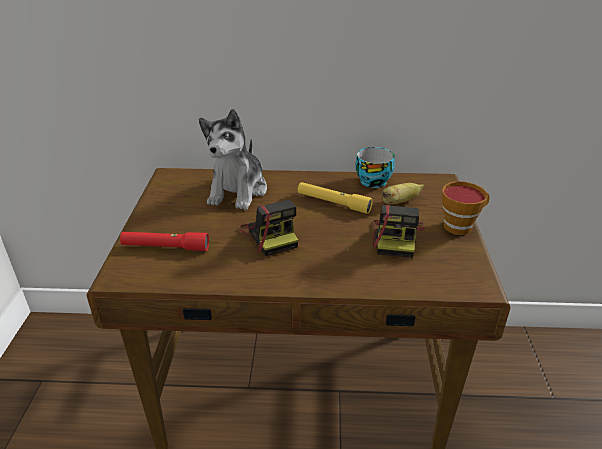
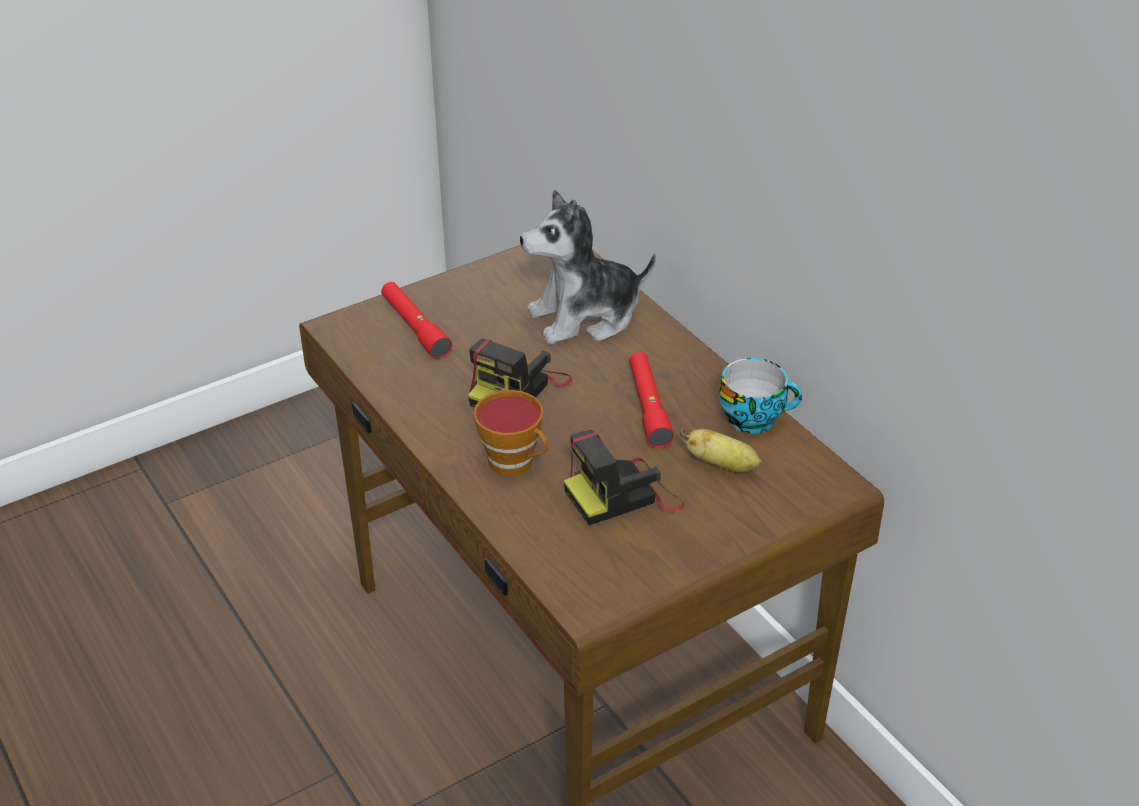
camera: 55 degrees right, 5 degrees up
(333, 203) = (648, 407): yellow flashlight -> red flashlight
(460, 226) = (721, 545): cup -> cup (515, 463)

